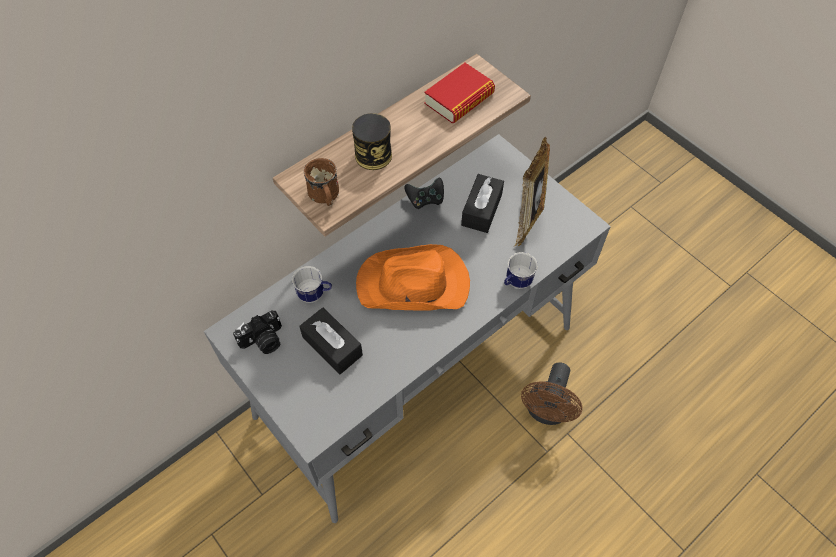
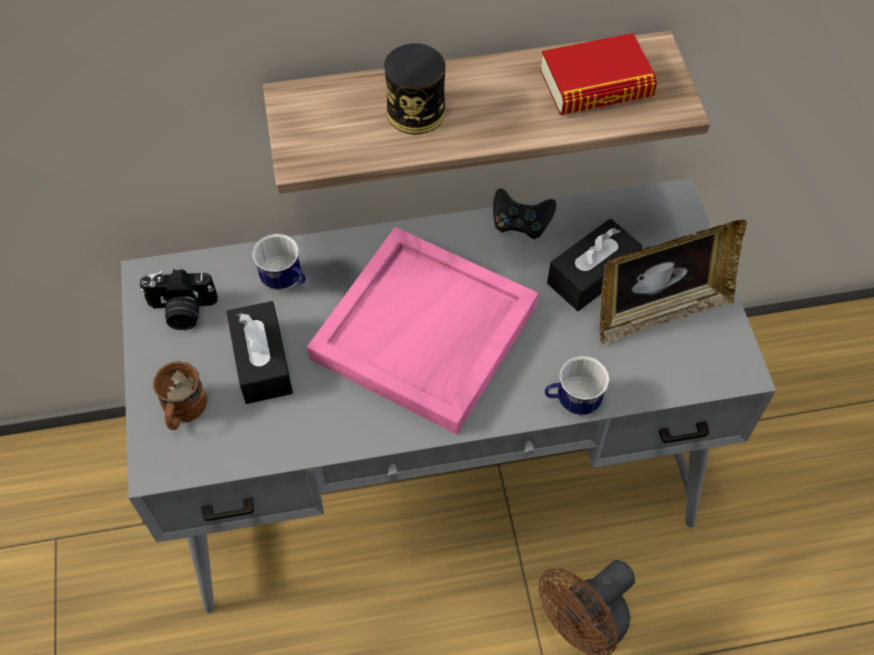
camera: 30 degrees right, 0 degrees up
(325, 197) = (310, 139): brown mug -> brown mug (182, 411)
(414, 285) = (425, 334): orange hat -> pink tray
(528, 213) = (659, 311): picture frame -> picture frame turned 150 degrees counterclockwise

